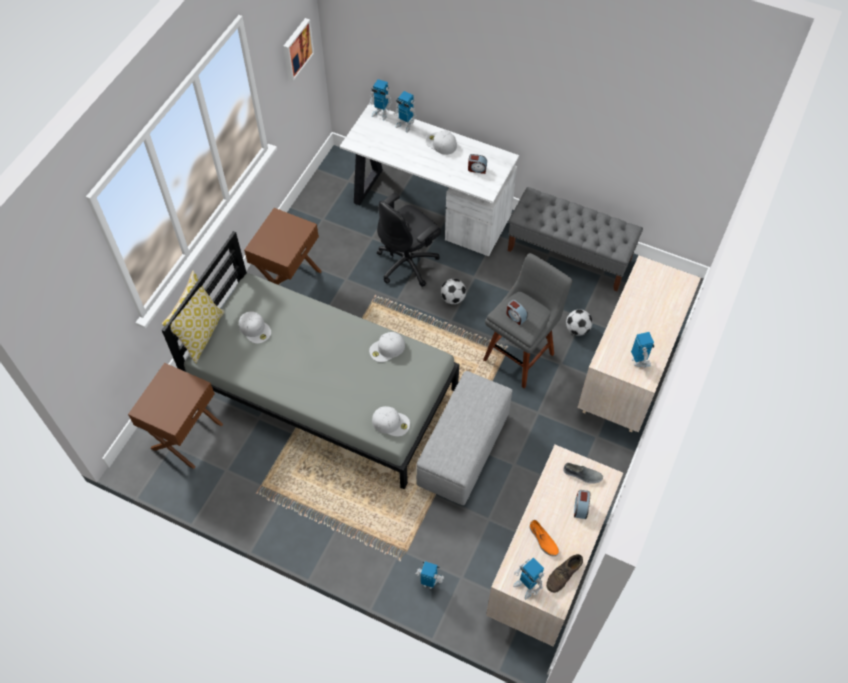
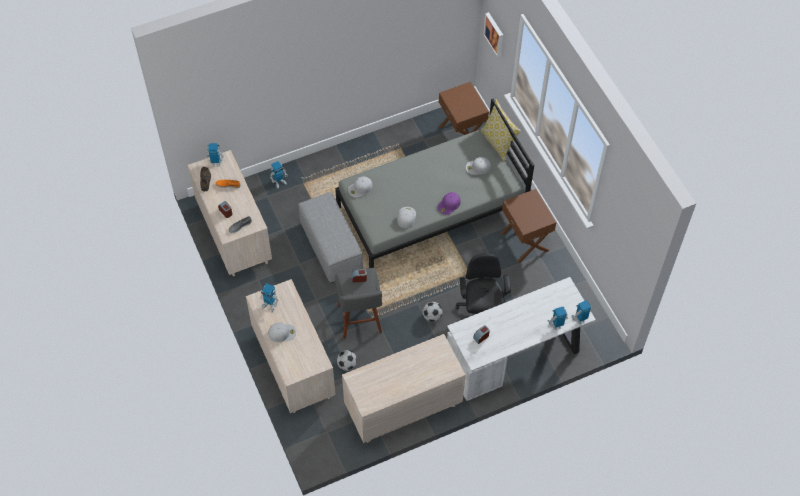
camera: 130 degrees right, 0 degrees up
(296, 49) = (627, 240): picture -> picture (494, 34)
(333, 321) = (449, 205): none -> purple cap
(440, 143) = (521, 333): white cap -> white cap (282, 333)
(569, 255) = (402, 408): grey bench -> beige dresser

